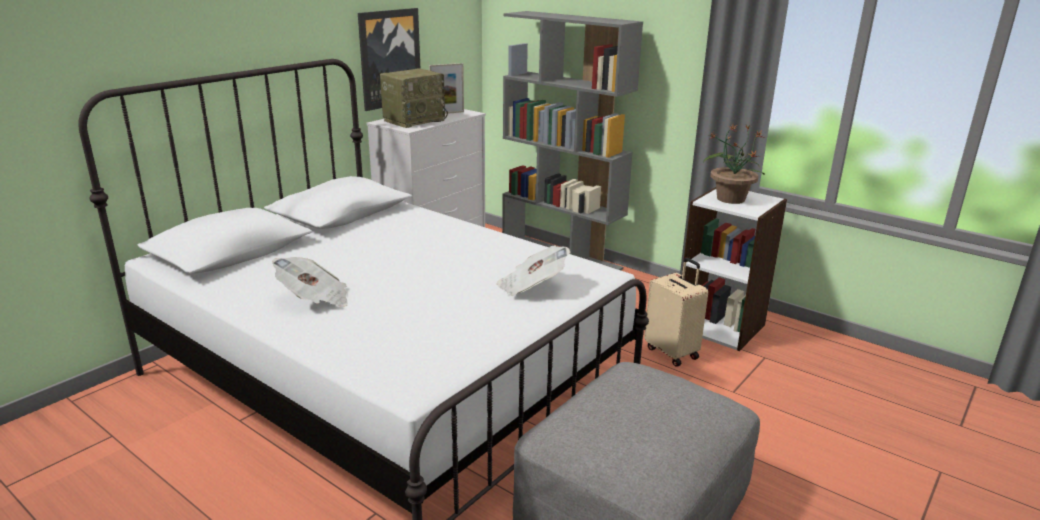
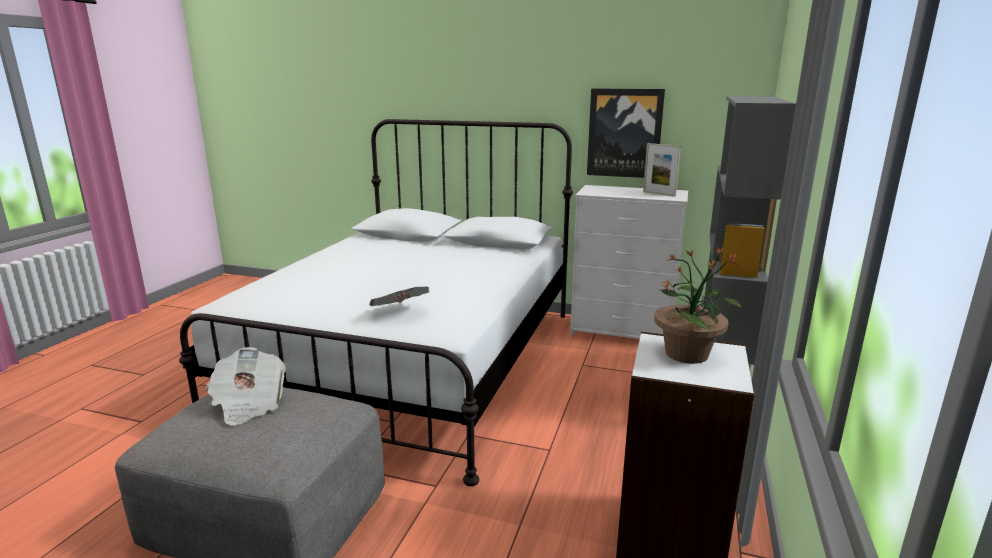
camera: 70 degrees right, 5 degrees down
(315, 299) = (345, 262): newspaper -> newspaper (249, 403)
(414, 120) = (614, 191): radio -> none
(672, 352) = (564, 501): beige suitcase -> none

